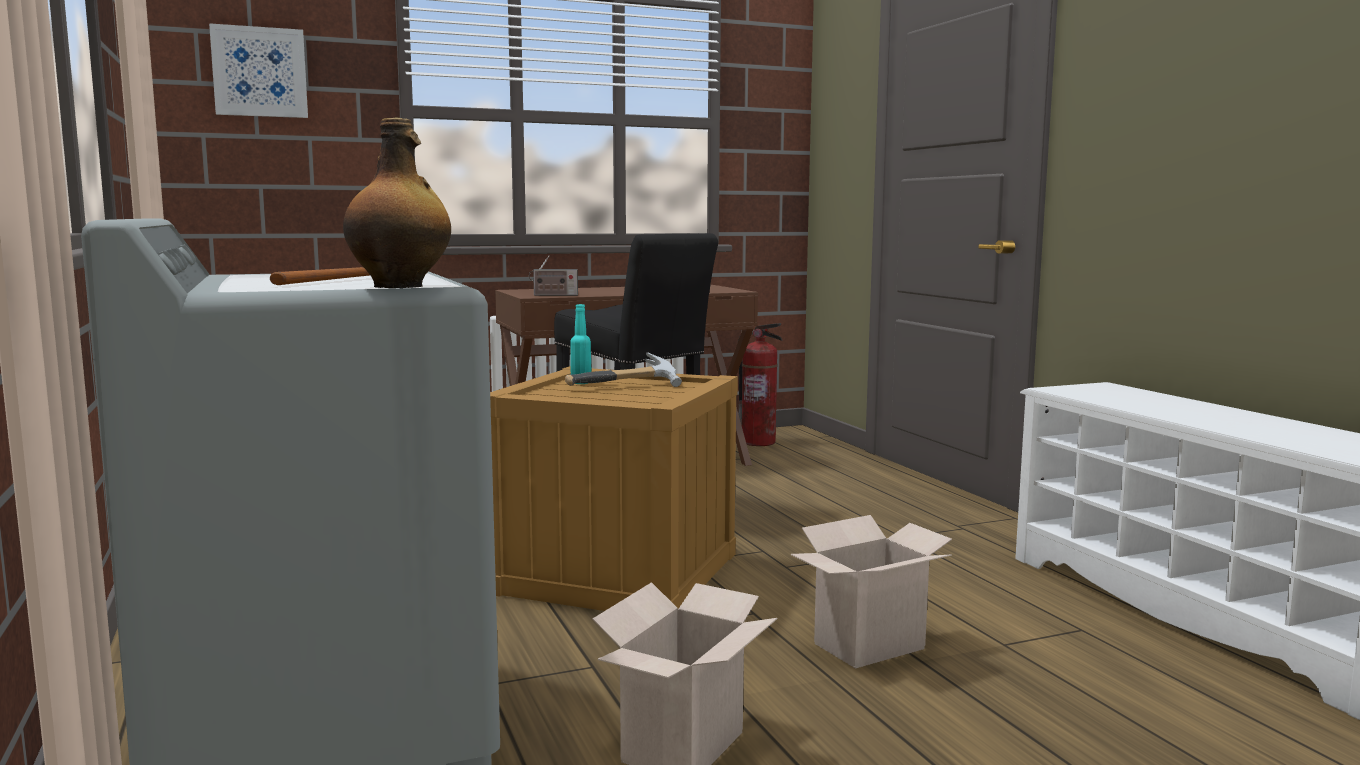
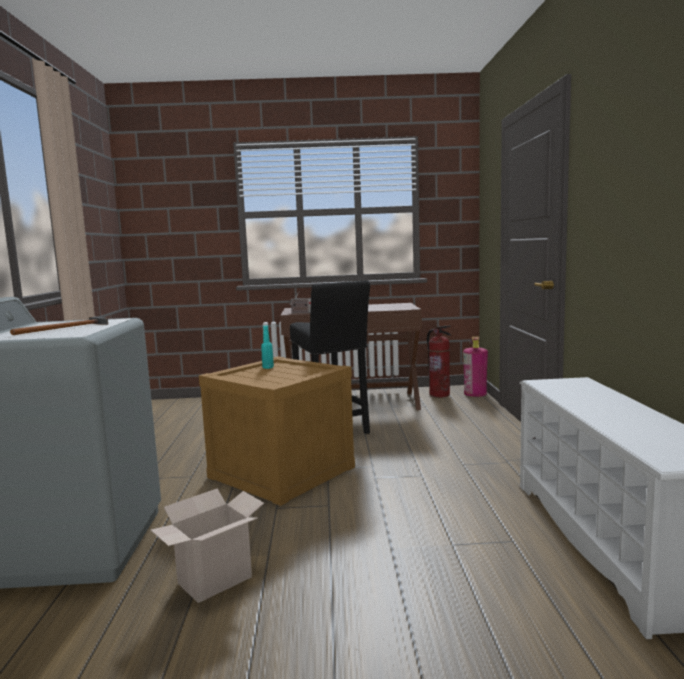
camera: 20 degrees right, 0 degrees up
(259, 72) = (169, 201): picture -> none
(400, 286) = (57, 336): bottle -> none
(627, 387) = (285, 371): hammer -> none
(813, 438) = (475, 393): none -> fire extinguisher
(868, 648) = (369, 535): cardboard box -> none

